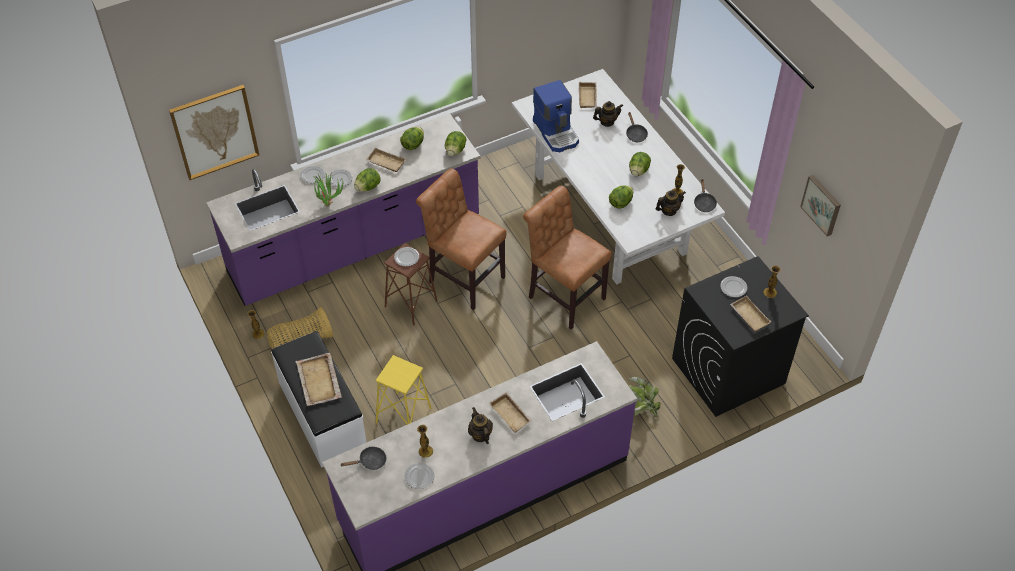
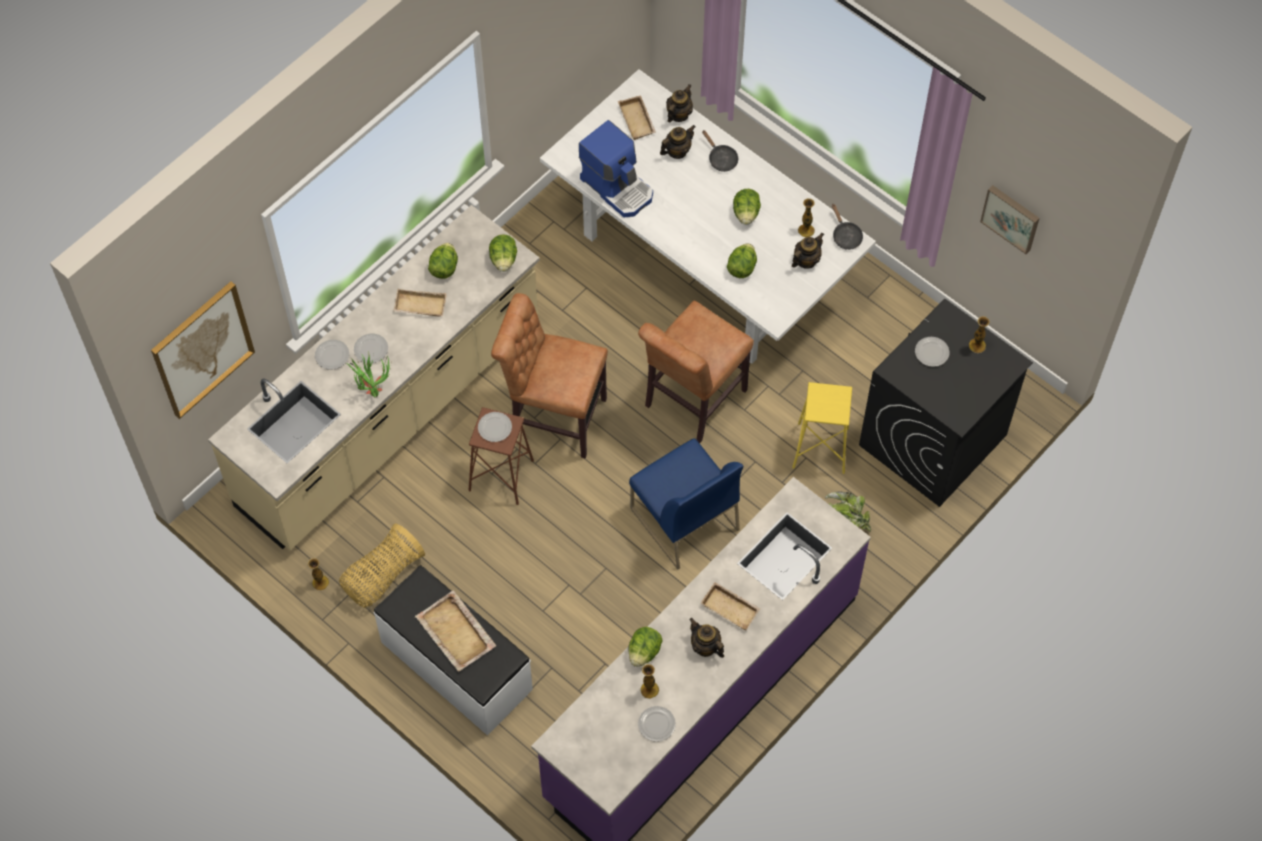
camera: 20 degrees left, 10 degrees up
(355, 247) = (391, 416): purple counter -> beige counter
(368, 187) = (413, 350): lettuce -> lettuce (644, 652)
(370, 461) = (589, 725): black frying pan -> none
(403, 415) = (559, 632): yellow stool -> yellow stool (820, 448)
(524, 369) = (683, 519): none -> blue chair
(563, 296) = (692, 401): brown chair -> brown chair turned 75 degrees counterclockwise
(618, 101) = (678, 114): none -> teapot
(748, 316) = (963, 386): beige tray -> none

